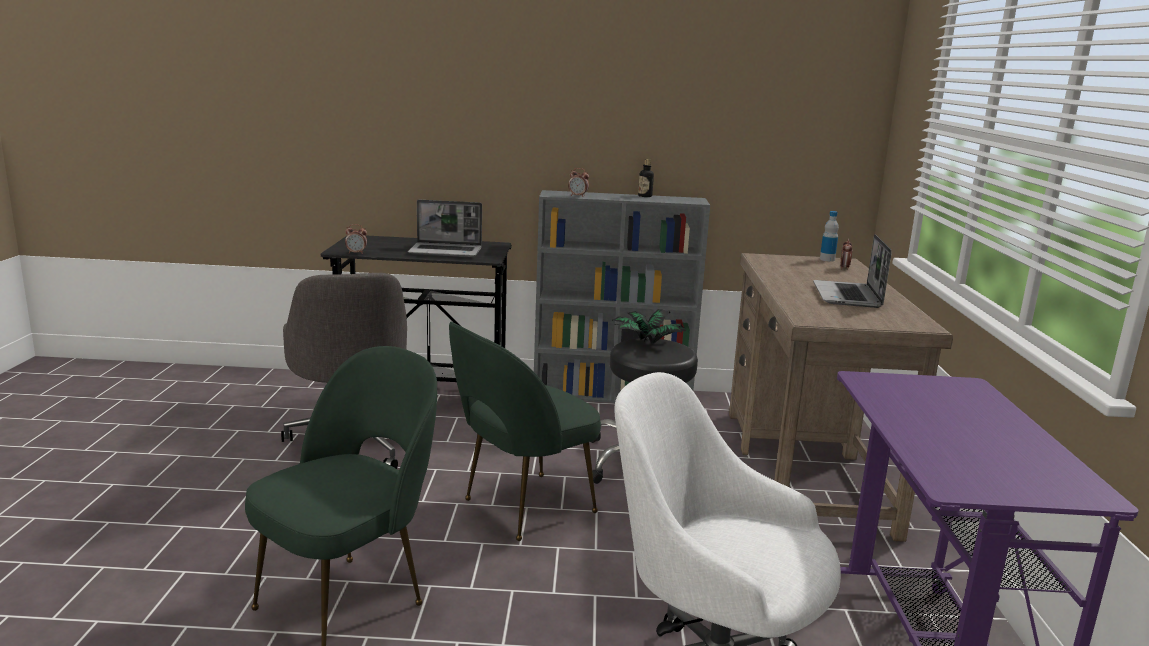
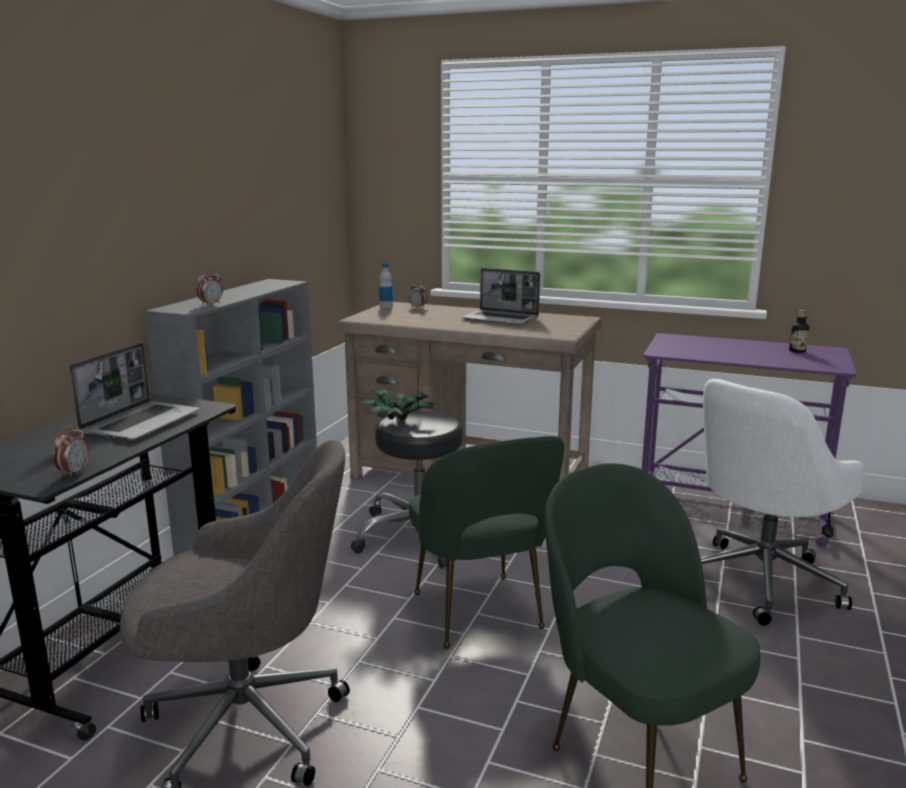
camera: 70 degrees left, 0 degrees up
(645, 196) = (238, 289): bottle -> bottle (797, 351)

